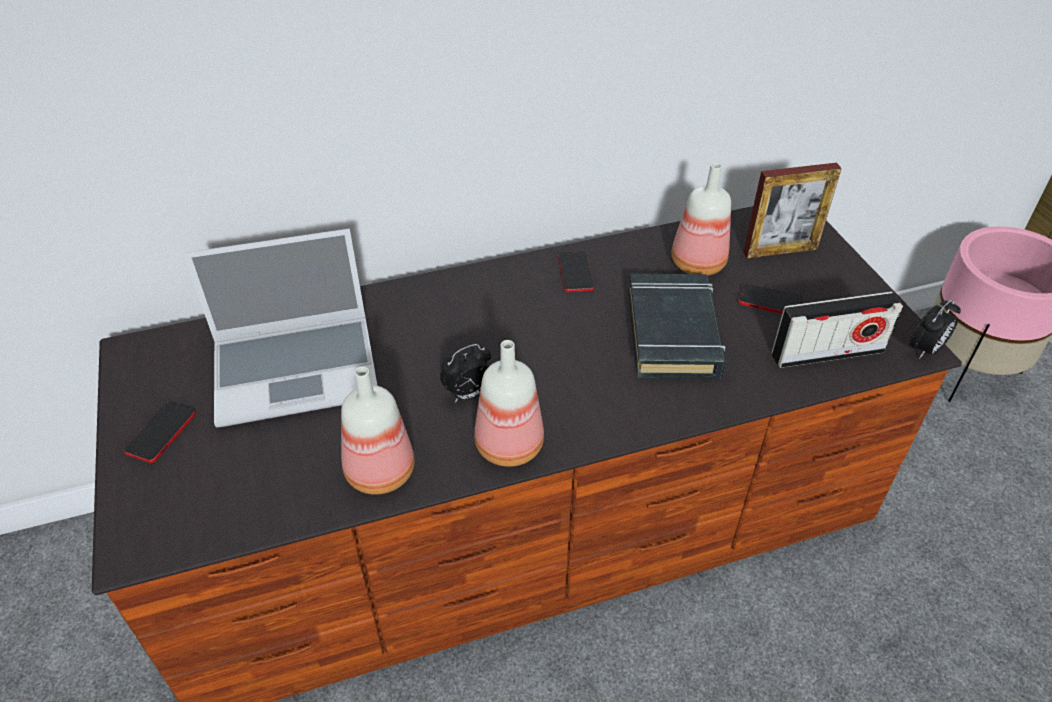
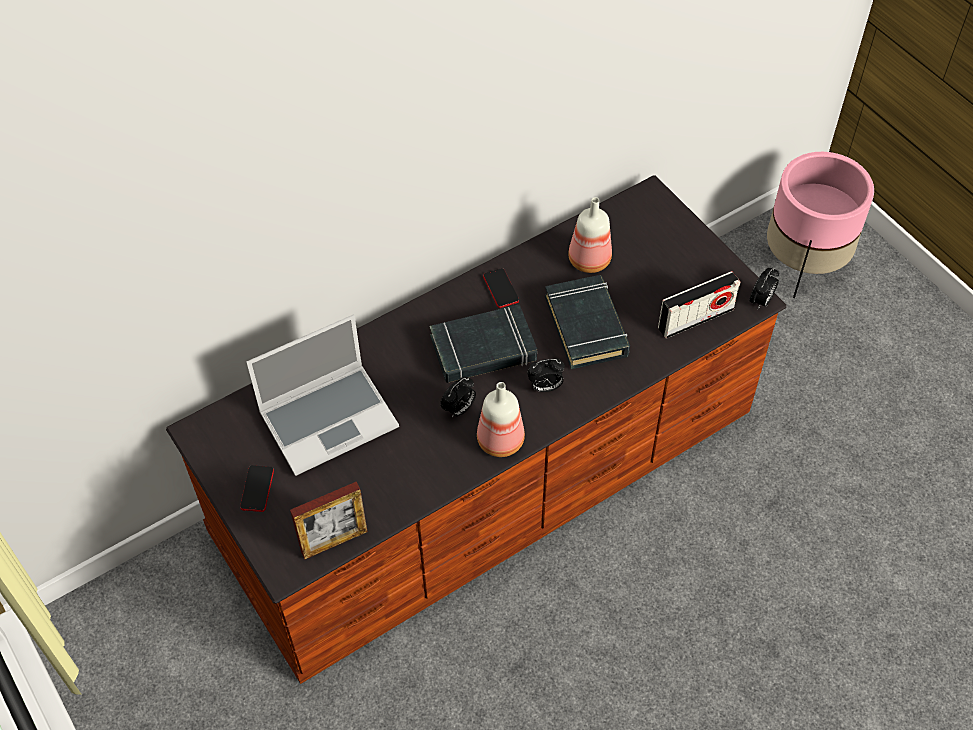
camera: 15 degrees left, 10 degrees up
(380, 474) = (422, 481): bottle -> none
(528, 332) = (483, 349): none -> black book
(595, 392) = (545, 387): none -> alarm clock
(770, 301) = (648, 283): phone -> none
(780, 251) = (647, 234): picture frame -> picture frame (334, 542)

